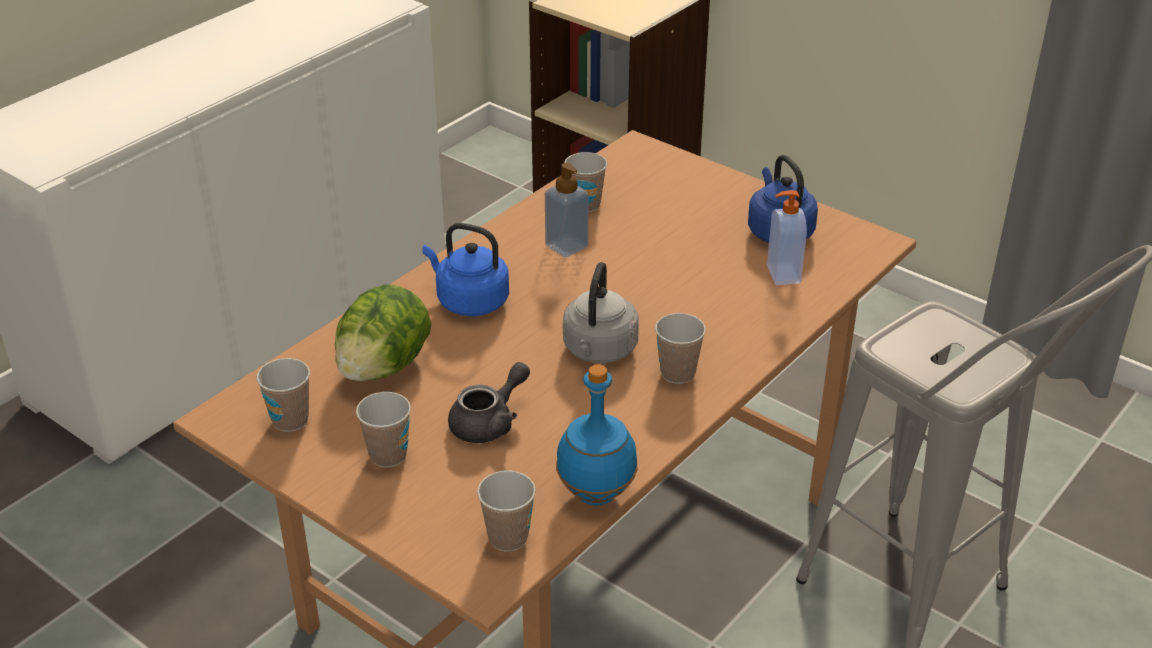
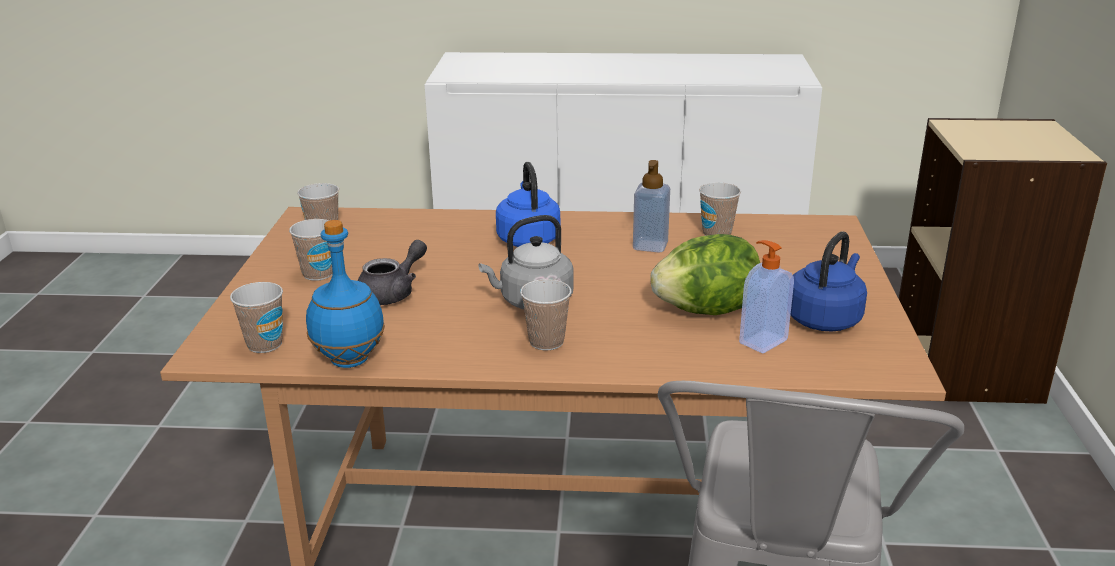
camera: 55 degrees right, 10 degrees down
(383, 367) = (414, 239): lettuce -> lettuce (707, 310)
(489, 422) = (393, 293): grey teapot -> grey teapot turned 60 degrees counterclockwise

